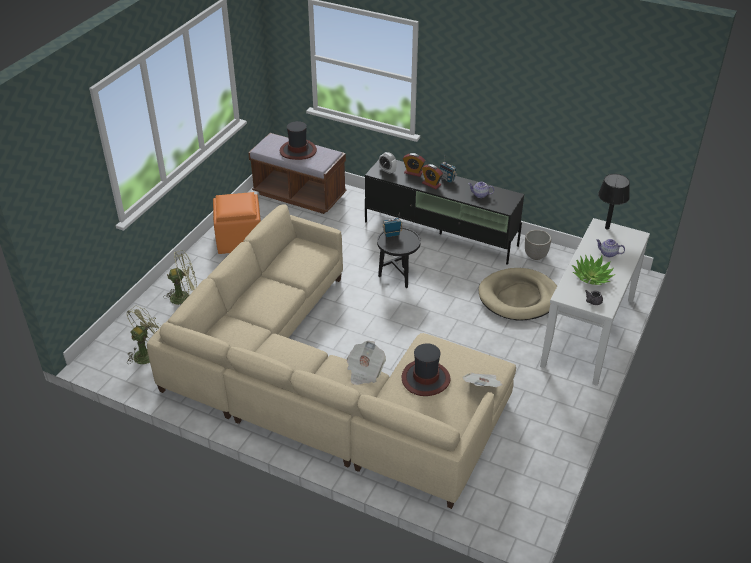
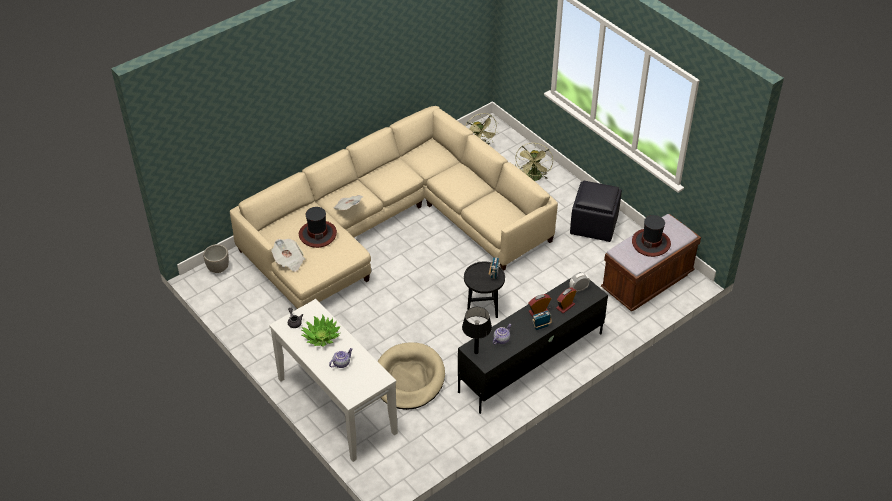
camera: 115 degrees right, 5 degrees up
(239, 239) = (594, 225): orange ottoman -> black ottoman
(535, 256) = (457, 419): planter -> planter (218, 268)
(607, 228) = (375, 382): black table lamp -> black table lamp (476, 352)

